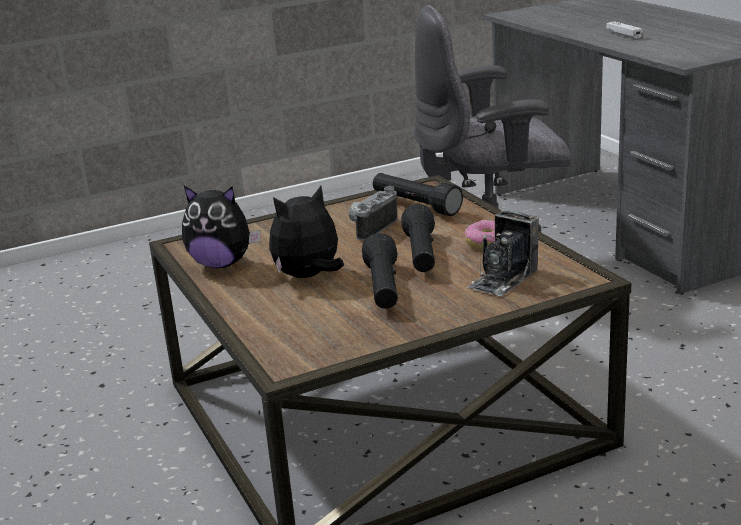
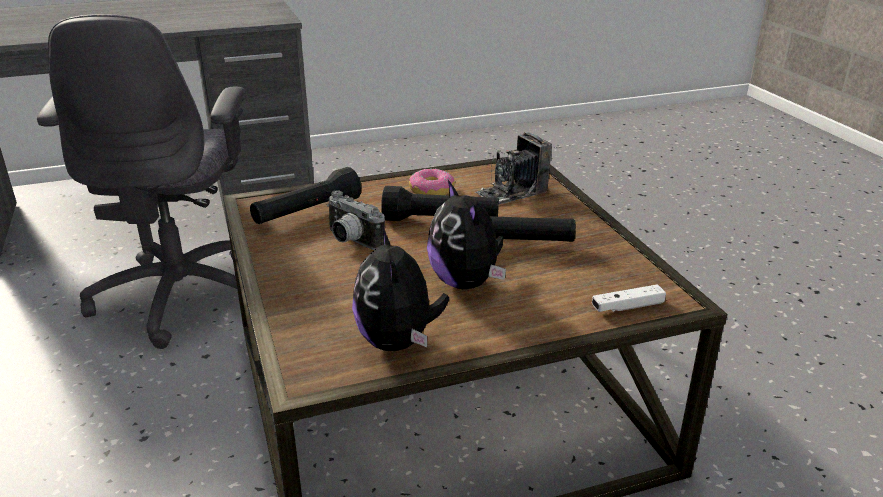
camera: 85 degrees left, 5 degrees up
(222, 264) = (398, 342): plush toy -> plush toy turned 150 degrees clockwise
(503, 279) = (512, 192): camera -> camera turned 105 degrees clockwise
(623, 35) = (151, 22): white game controller -> white game controller (627, 307)

